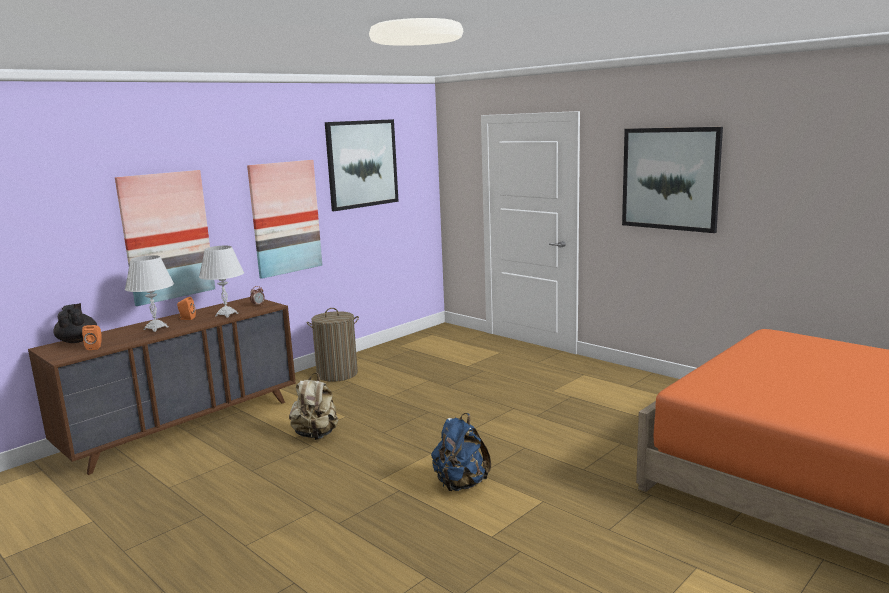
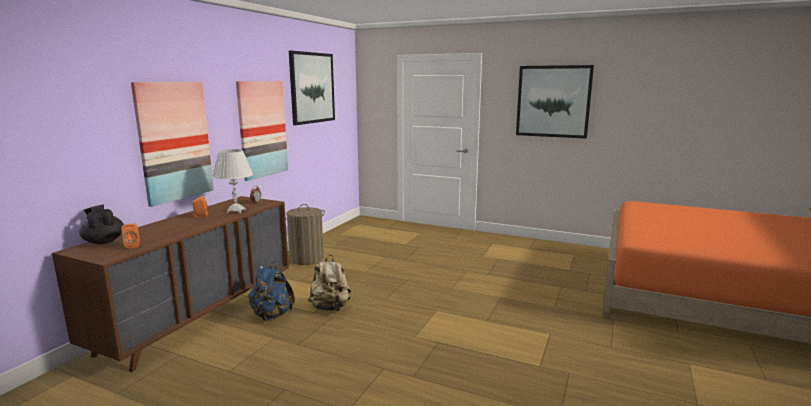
camera: 20 degrees left, 0 degrees up
(156, 328) = (178, 225): white table lamp -> none
(460, 484) = (480, 330): blue backpack -> blue backpack (272, 315)

